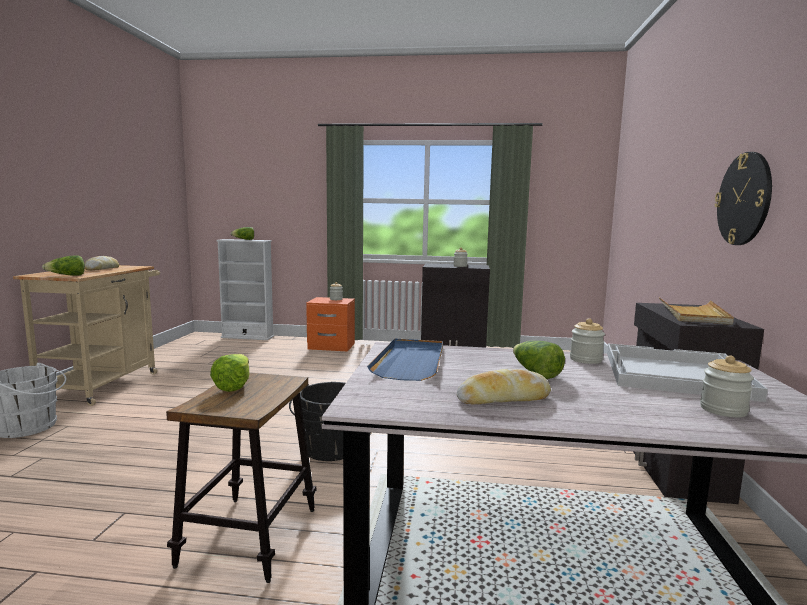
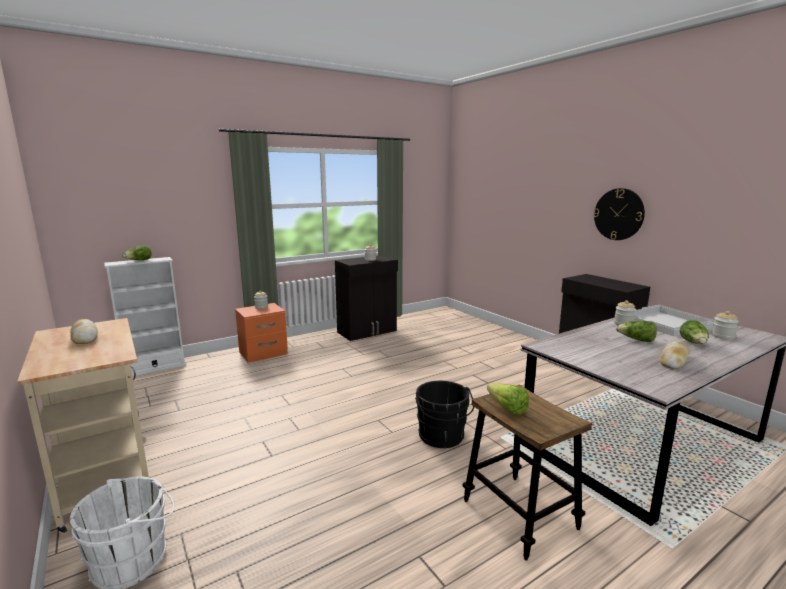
camera: 40 degrees left, 5 degrees up
(67, 275) = (99, 359): lettuce -> lettuce (694, 343)
(411, 362) = (583, 353): blue tray -> none
(693, 314) = (607, 282): beige tray -> none

